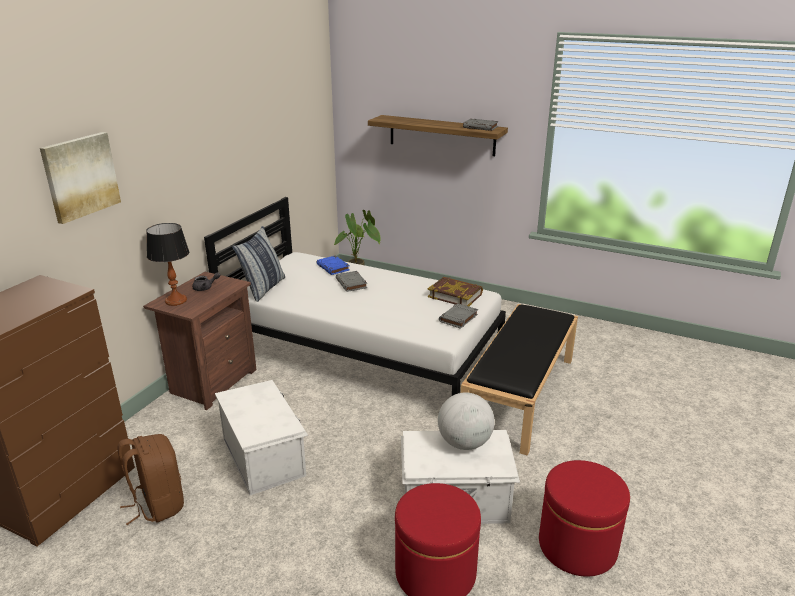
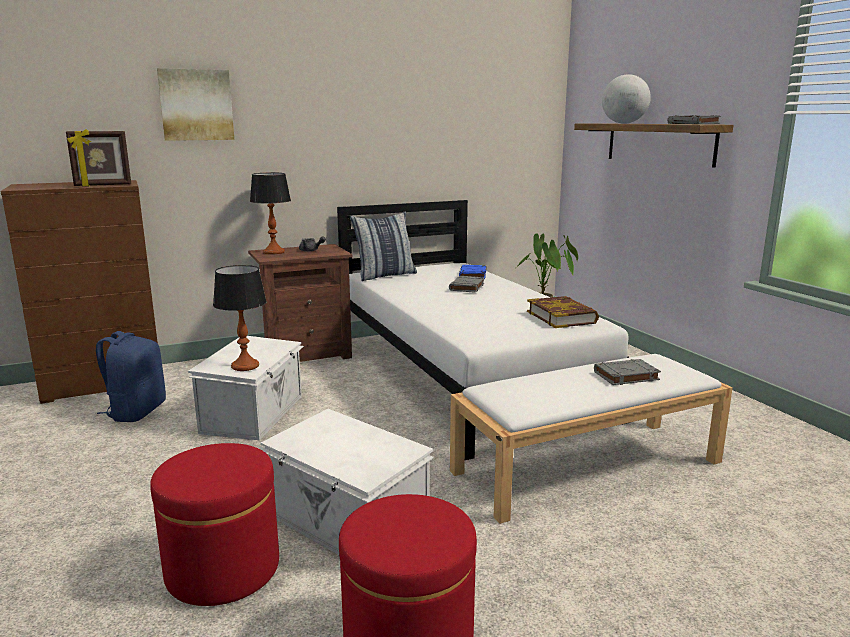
camera: 40 degrees right, 10 degrees down
(56, 300) = (103, 185): none -> picture frame
(157, 504) = (136, 412): brown backpack -> blue backpack
(277, 423) = (244, 366): none -> table lamp
(458, 318) = (526, 332): grey book -> grey book (625, 376)
(464, 443) = (365, 440): globe -> globe (623, 123)
(519, 393) = (588, 465): black bench -> white bench

